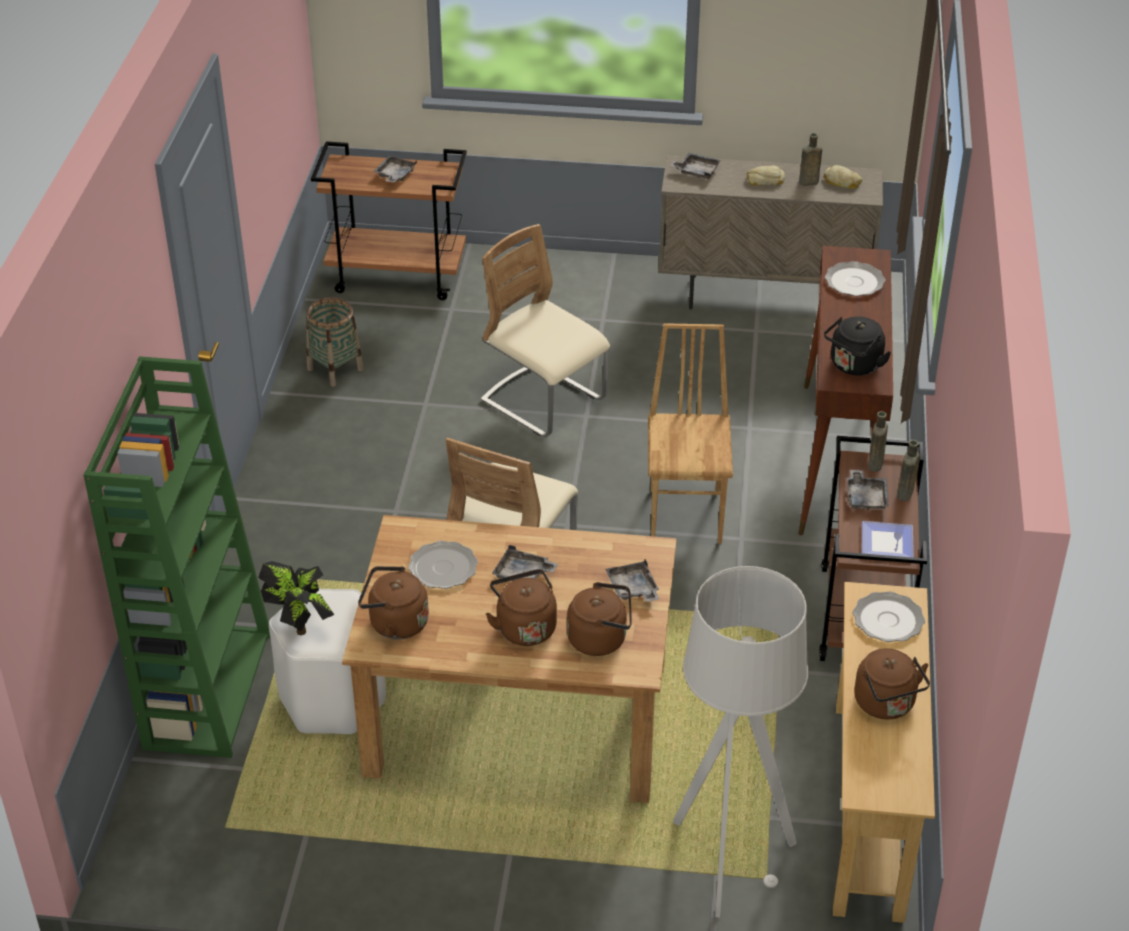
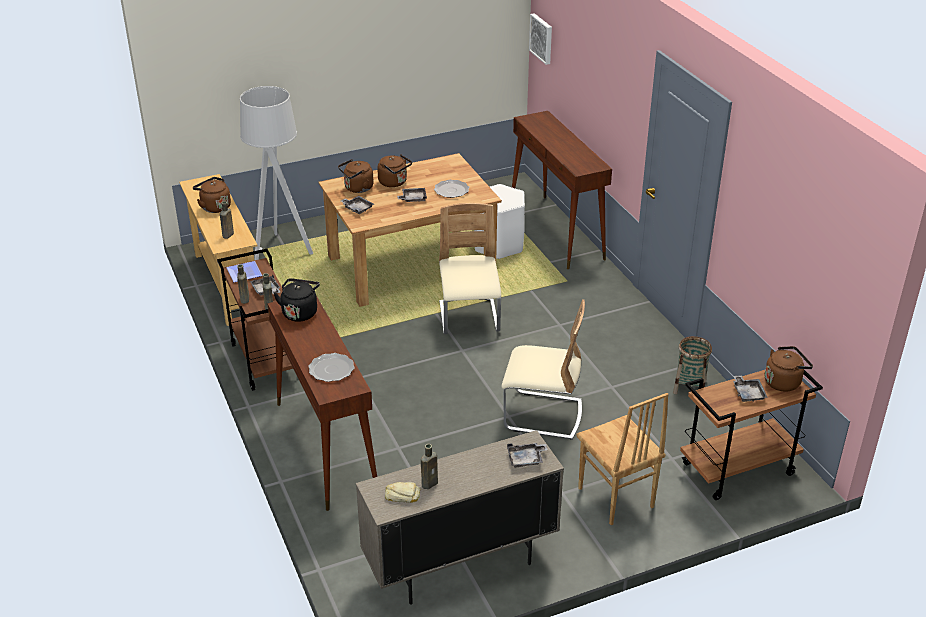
camera: 150 degrees right, 5 degrees down
(42, 576) = (542, 38): none -> picture
(207, 689) = (556, 232): green bookcase -> brown console table
(300, 624) = (508, 192): potted plant -> none
(395, 623) = (451, 168): brown kettle -> brown kettle (784, 382)
(687, 515) = (398, 379): brown chair -> brown chair (615, 498)
(765, 180) = (466, 472): bread -> none
(888, 620) = (227, 235): plate -> brown bottle

